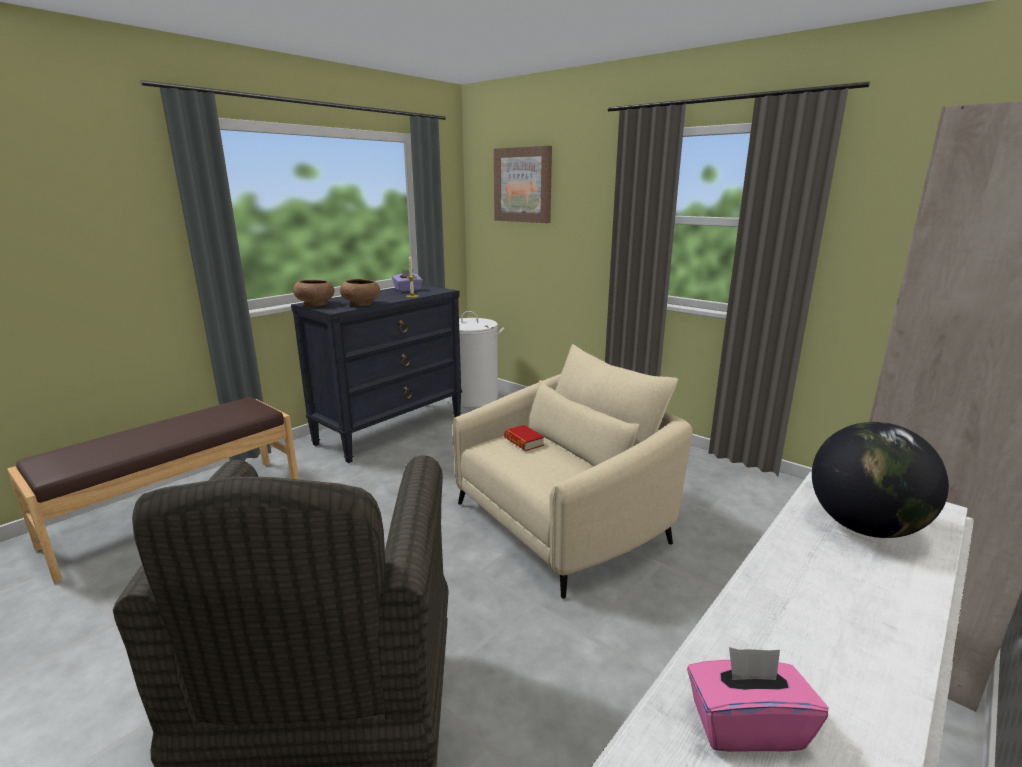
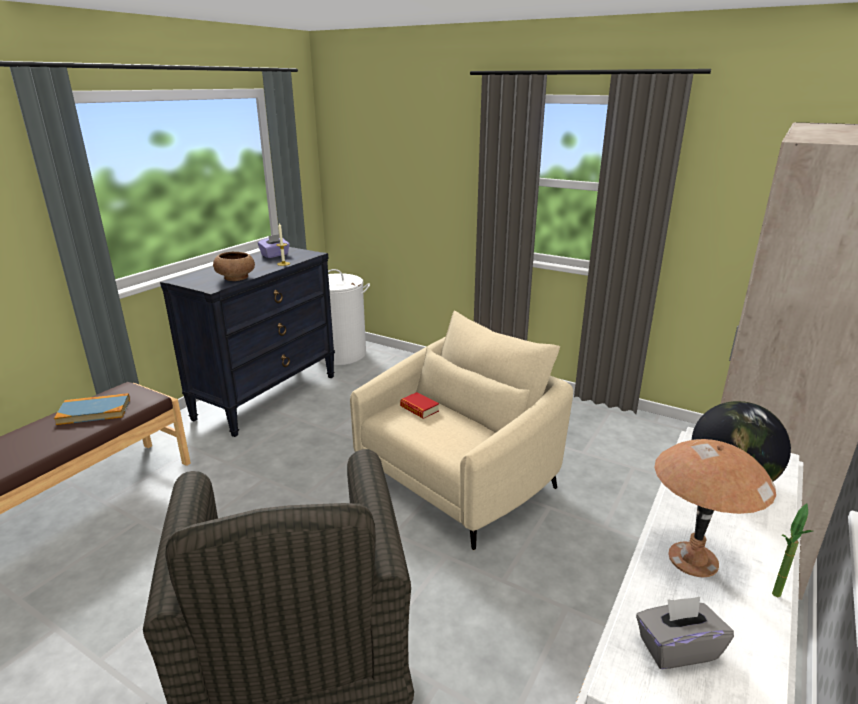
camera: 10 degrees left, 5 degrees up
(207, 419) = (94, 411): none -> book
(315, 304) = (187, 280): brown bowl -> none
(523, 185) = (382, 140): picture -> none
(746, 725) = (677, 648): pink tissue box -> grey tissue box
(792, 612) = (692, 559): none -> brown table lamp
(912, 681) = (776, 600): none -> potted plant

